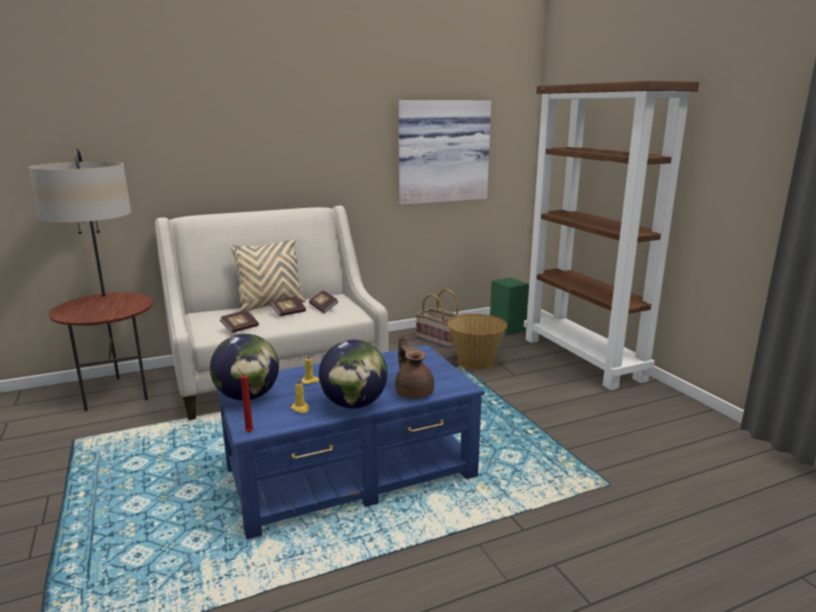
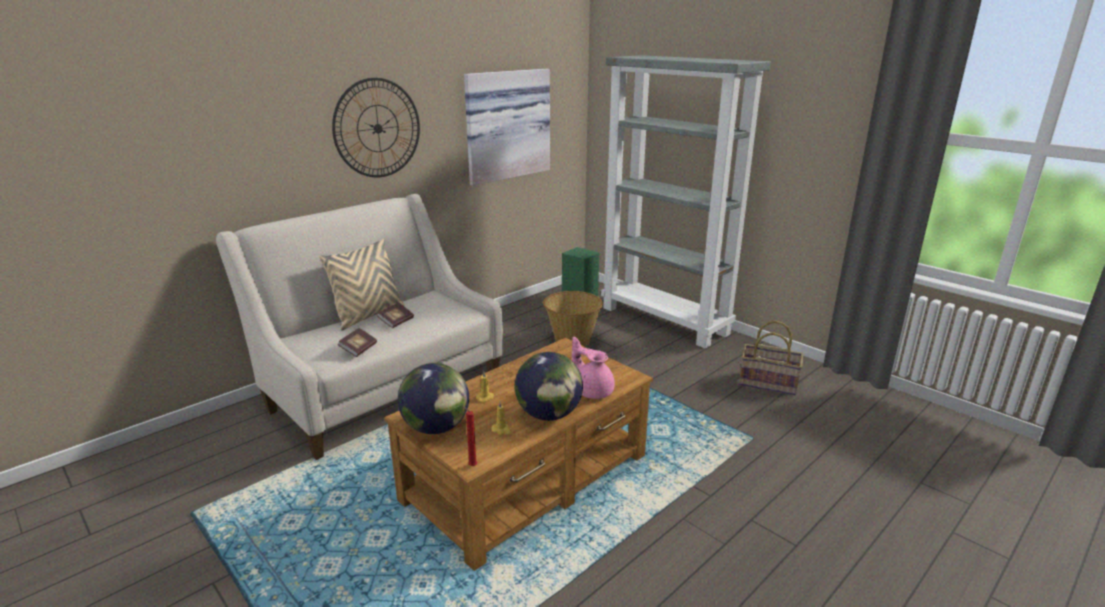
camera: 20 degrees left, 5 degrees up
(117, 393) = (201, 445): floor lamp -> none
(310, 144) = (377, 128): none -> wall clock
(323, 308) = (429, 310): book -> none
(352, 472) = (528, 477): blue coffee table -> brown coffee table
(413, 392) = (593, 391): brown teapot -> pink teapot
(440, 339) = (523, 320): basket -> basket (768, 383)
(583, 359) = (665, 320): brown bookcase -> grey bookcase

